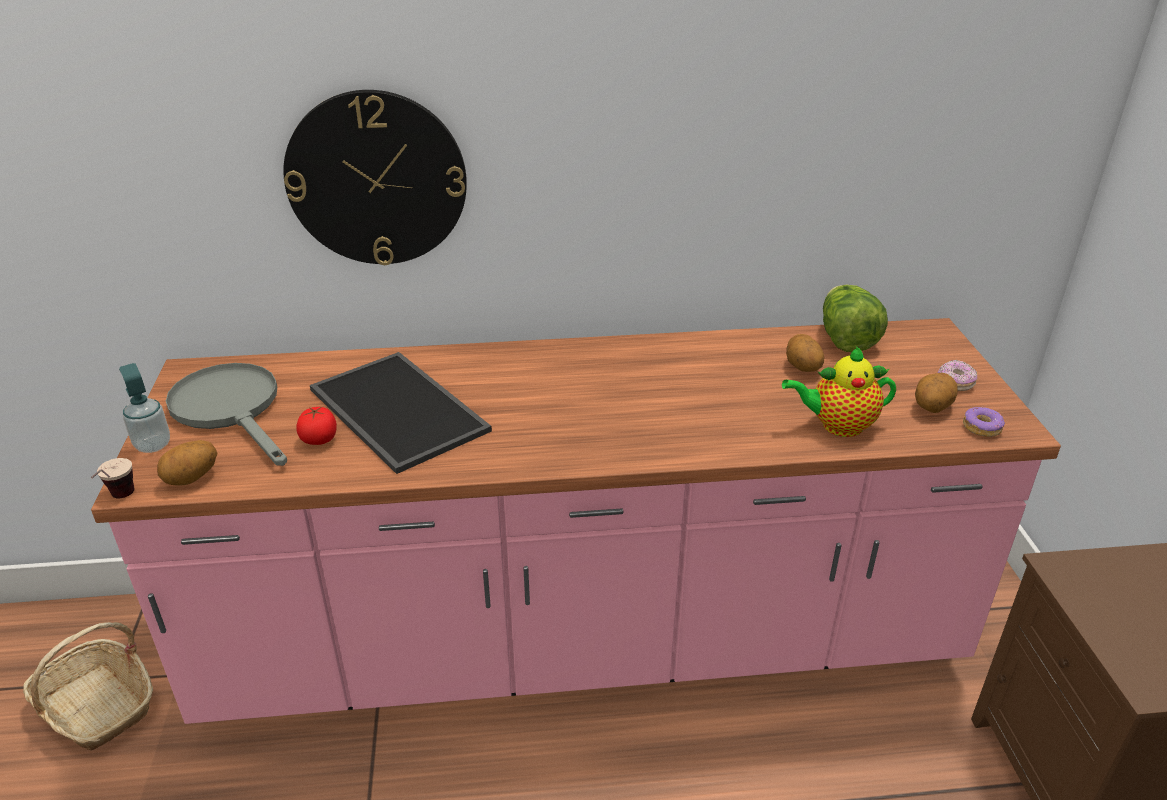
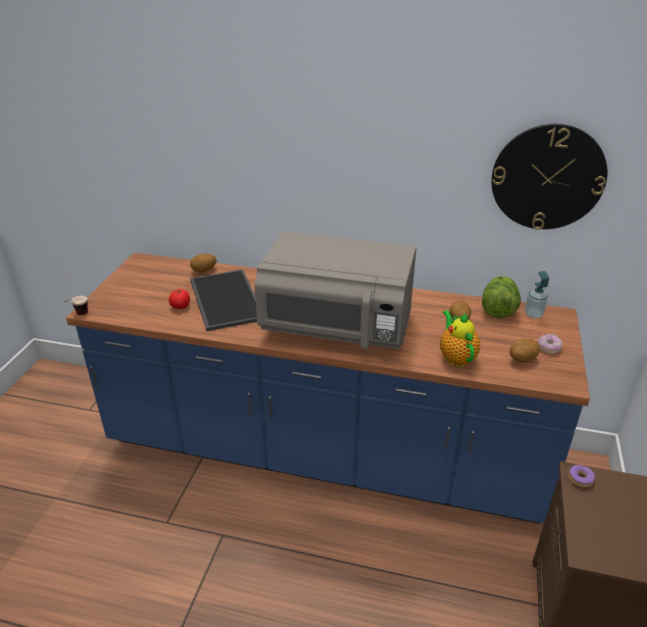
camera: 20 degrees right, 0 degrees up
(98, 706) = (77, 420): basket -> none
(153, 445) = (106, 293): soap dispenser -> soap dispenser (533, 314)
(192, 479) = (114, 313): potato -> potato (204, 270)
(232, 409) = (149, 283): grey frying pan -> none
(376, 179) = (240, 175): wall clock -> wall clock (547, 177)
(583, 640) = (323, 453): pink counter -> blue counter
(622, 419) = (337, 327): none -> grey microwave
(837, 426) = (456, 357): teapot -> teapot turned 60 degrees clockwise
(982, 427) = (545, 377): donut -> donut (580, 479)

